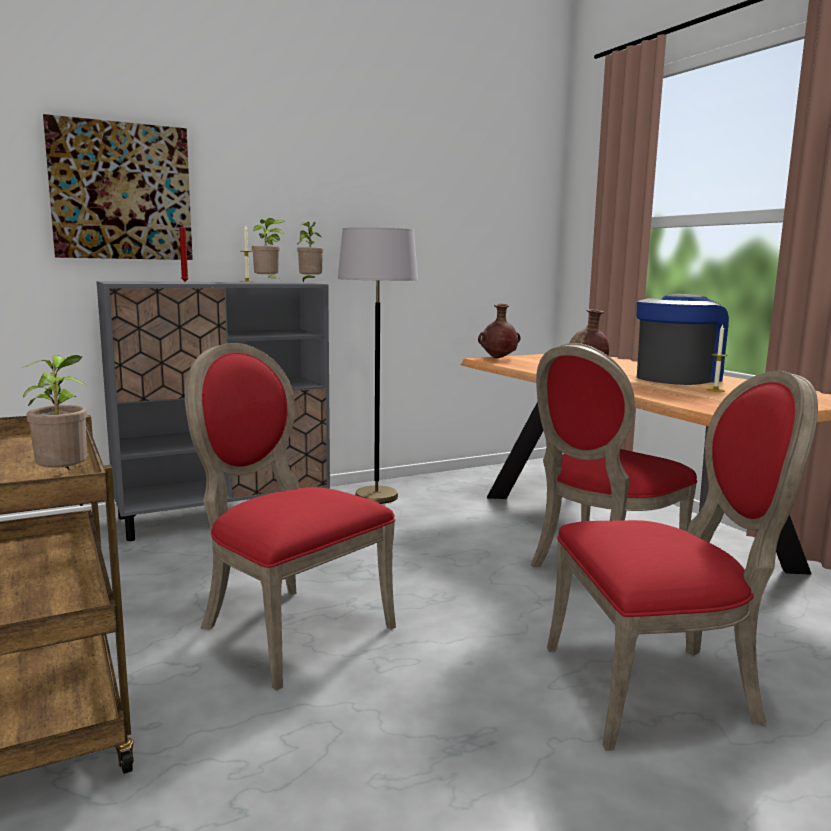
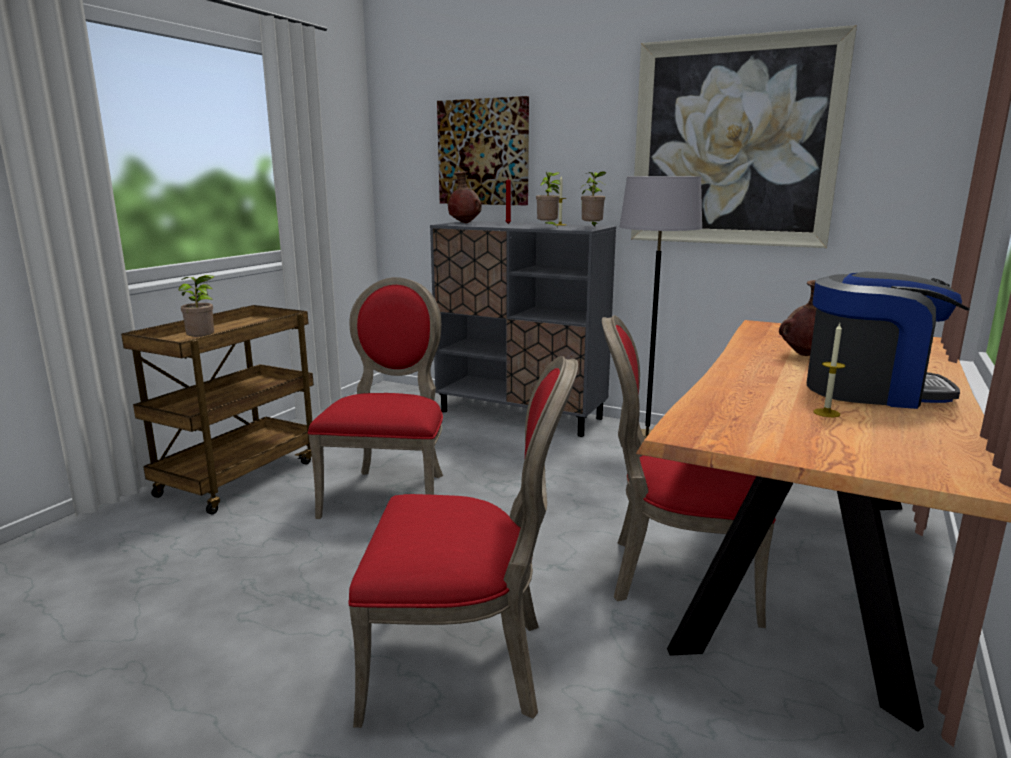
camera: 55 degrees right, 5 degrees up
(402, 203) = (733, 143): none -> picture
(498, 358) = (776, 326): brown vase -> brown vase (464, 223)
(659, 688) = (464, 664): red chair -> red chair turned 45 degrees counterclockwise

